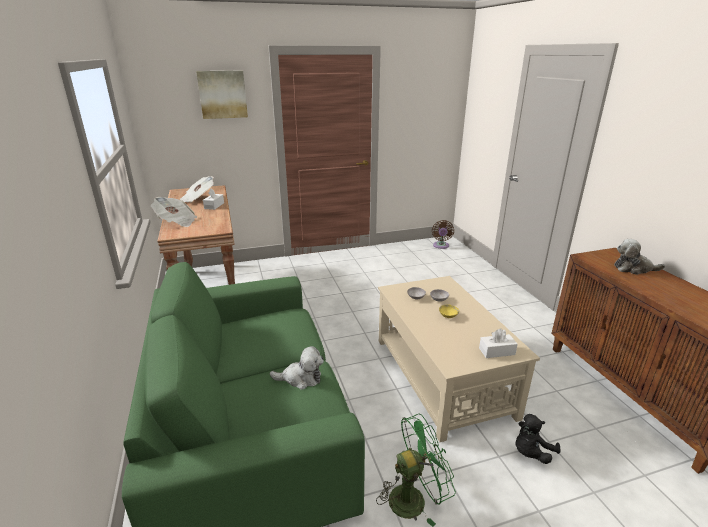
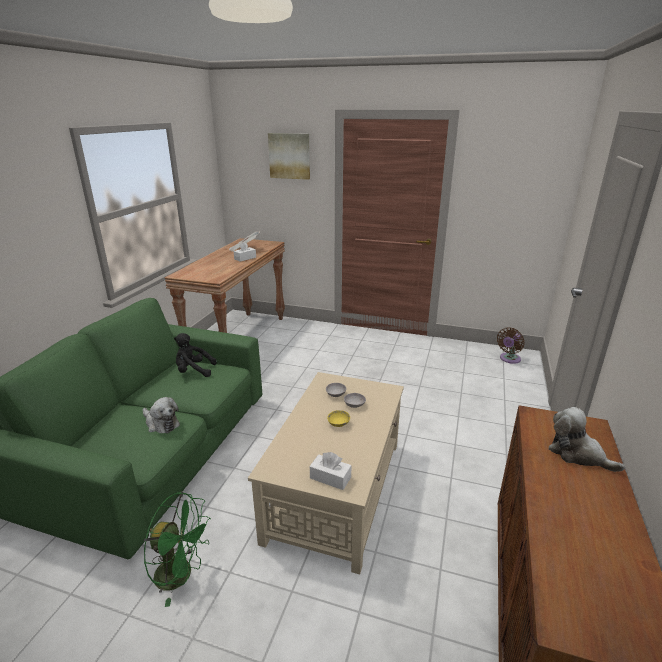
camera: 35 degrees right, 0 degrees up
(176, 222) = (199, 265): newspaper -> none
(531, 452) = (326, 609): black plush toy -> black plush toy (194, 371)

